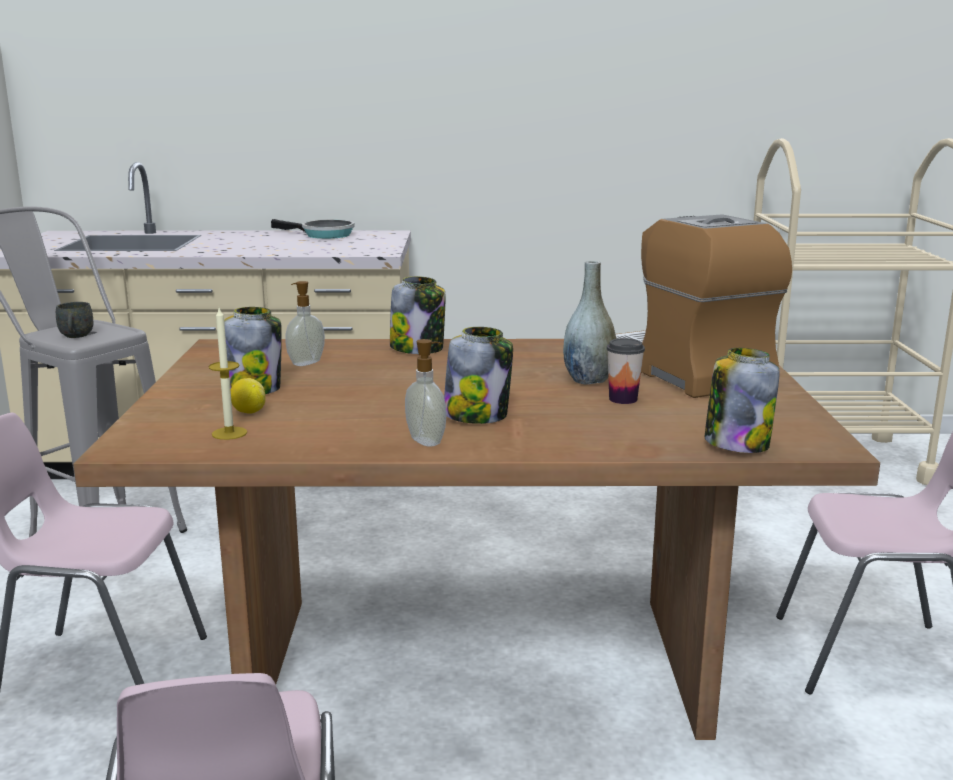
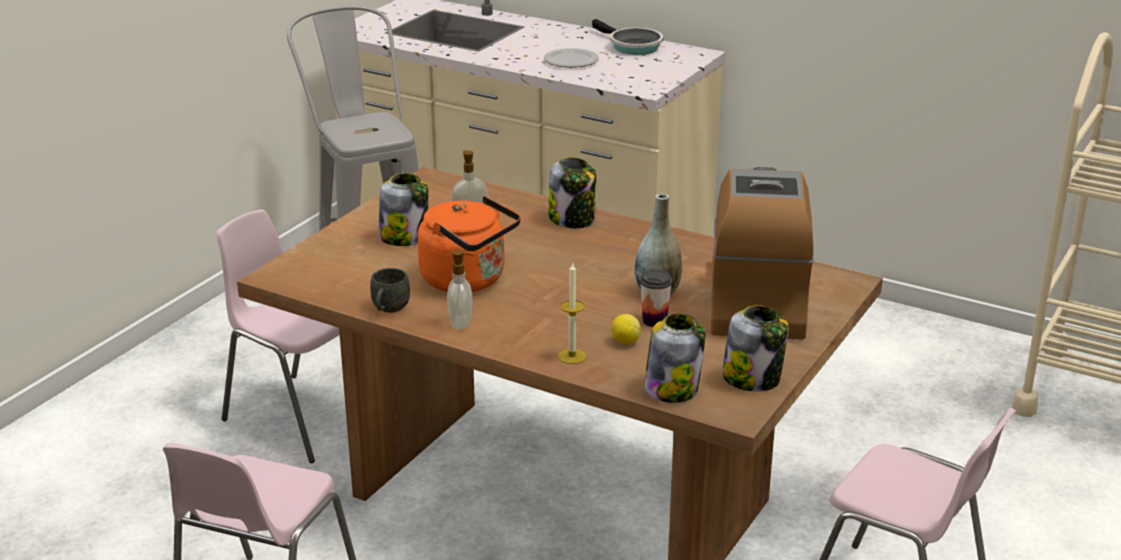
camera: 30 degrees right, 10 degrees up
(76, 336) = (358, 132): grey mug -> grey mug (388, 309)
(229, 433) = (347, 279): candle -> candle (572, 356)
(248, 412) = (378, 261): lemon -> lemon (625, 342)
(280, 246) = (571, 60): none -> plate
(380, 407) = (468, 280): none -> orange kettle
(477, 415) = (525, 307): jar -> jar (752, 378)

